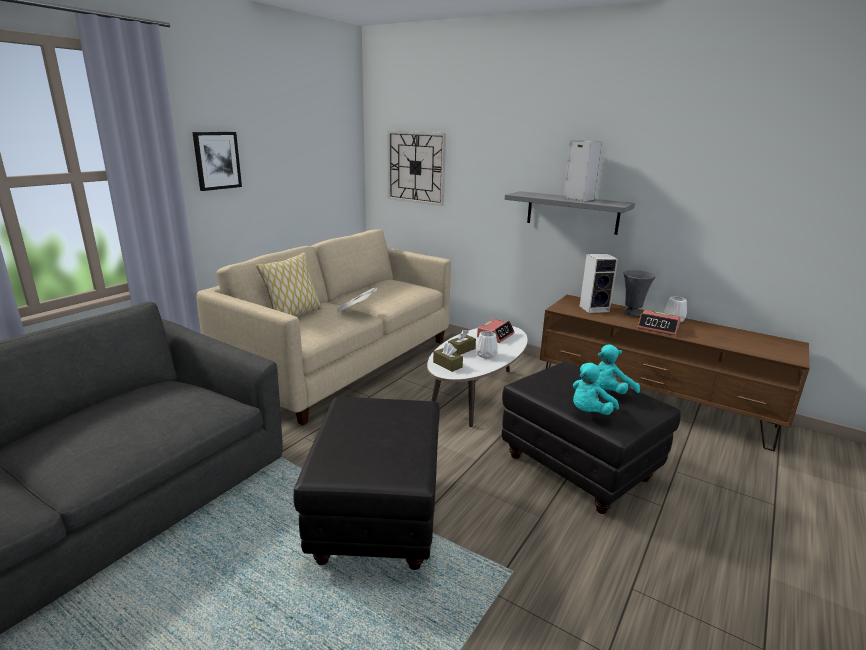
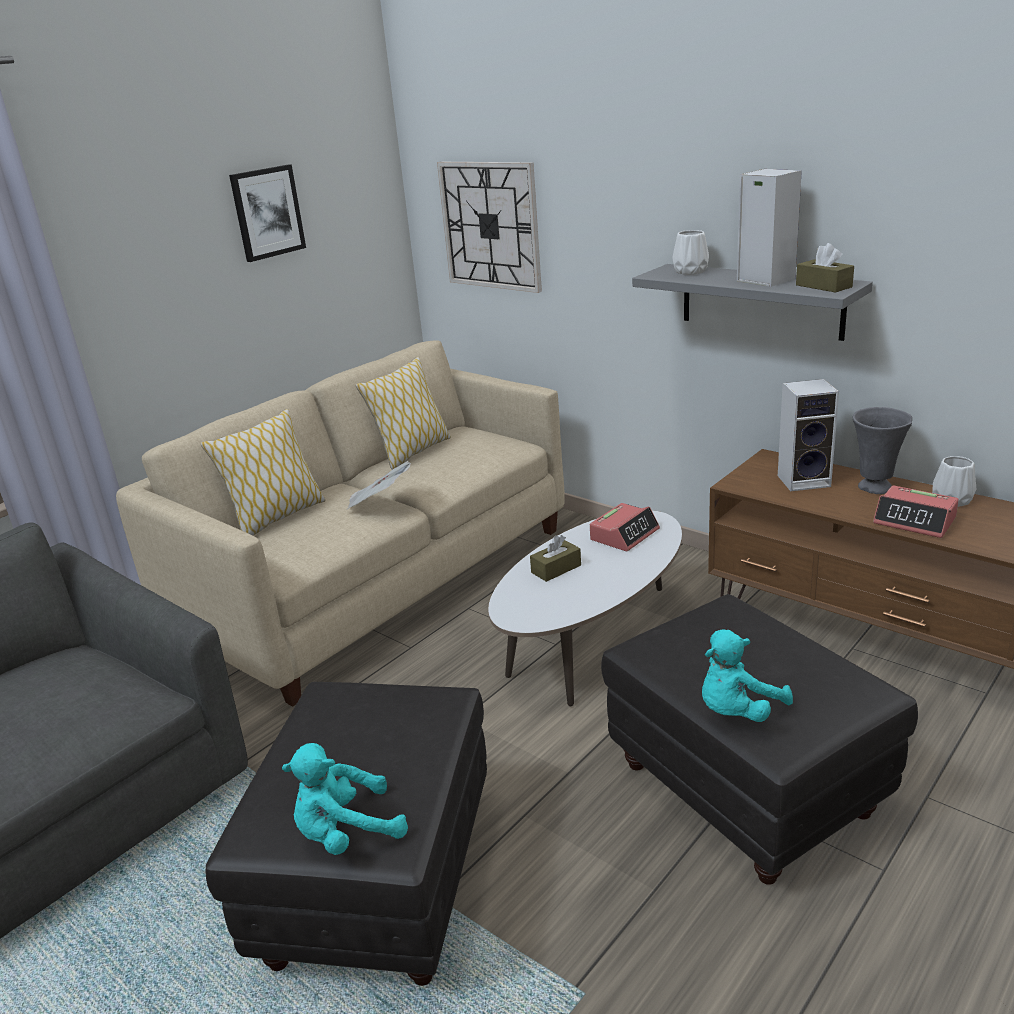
camera: 10 degrees right, 5 degrees up
(217, 160) = (131, 266): picture -> picture (267, 212)
(366, 289) = (412, 452): none -> pillow
(447, 365) = (524, 602): brown tissue box -> brown tissue box (823, 286)
(486, 355) = (598, 579): white vase -> white vase (691, 271)
(609, 392) = (789, 664): turquoise plush toy -> turquoise plush toy (346, 833)

